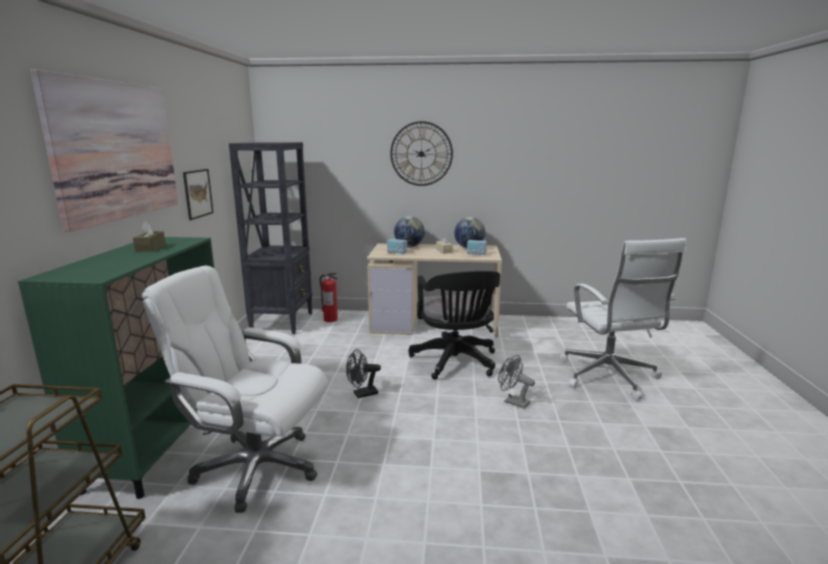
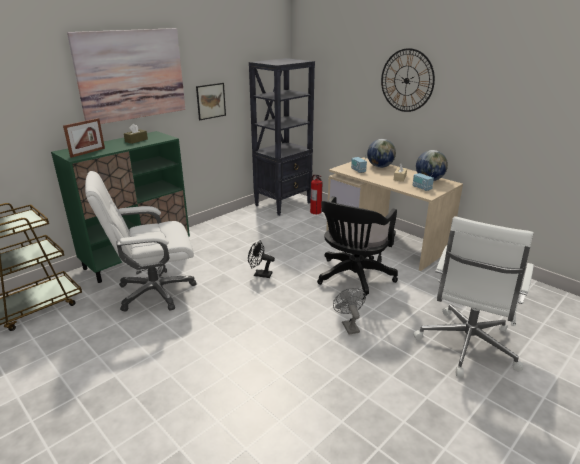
camera: 40 degrees right, 10 degrees up
(104, 269) = (88, 152): none -> picture frame
(255, 468) = (154, 292): white office chair -> white office chair turned 75 degrees counterclockwise

